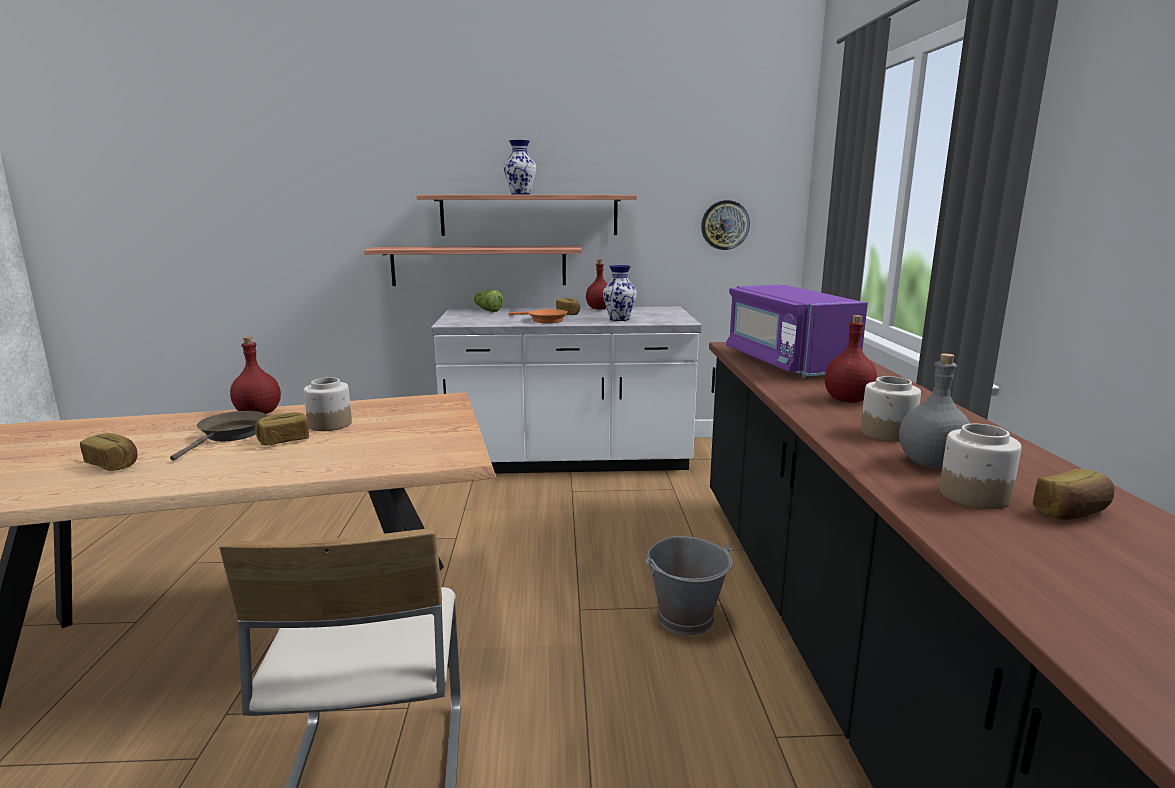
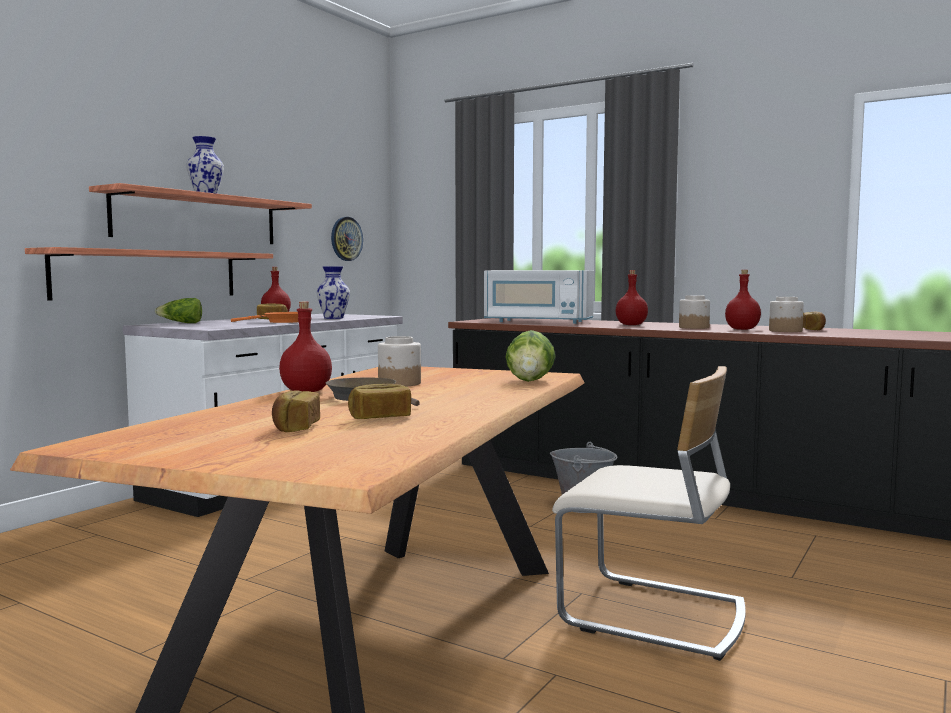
camera: 55 degrees left, 10 degrees down
(284, 440) = (420, 391): bread -> bread (295, 427)
(393, 459) = (530, 381): none -> lettuce
(786, 363) = (537, 322): purple microwave -> white microwave
(931, 464) = (742, 329): grey bottle -> red bottle

